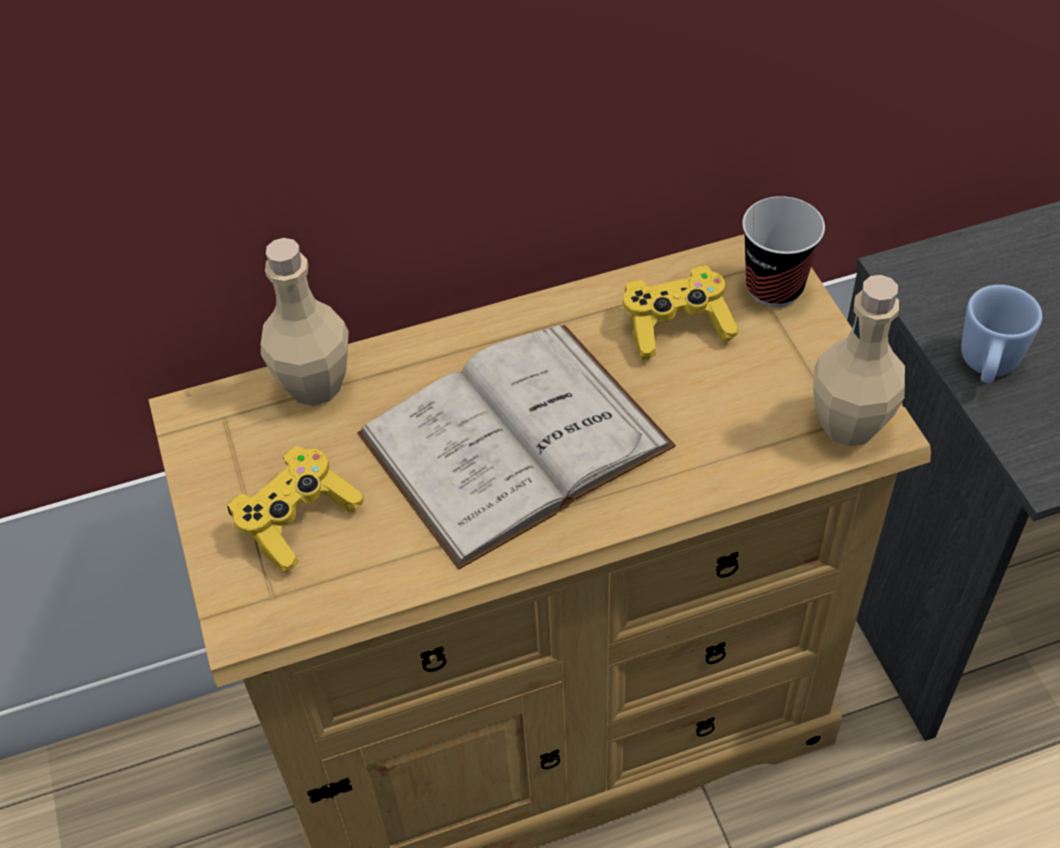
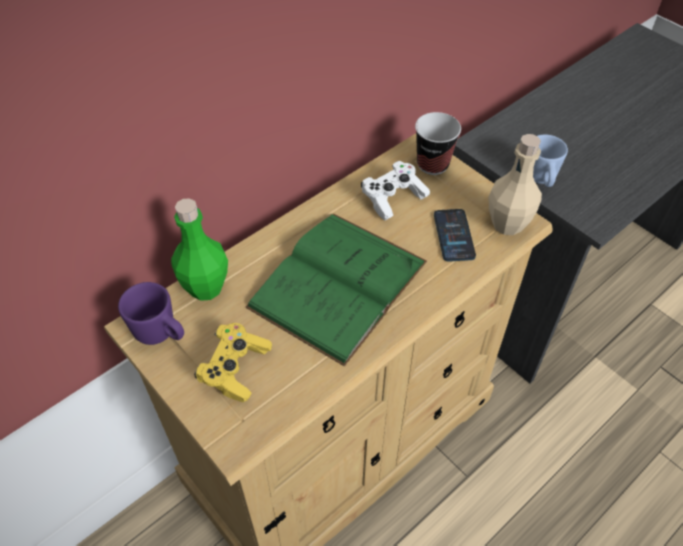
camera: 25 degrees left, 0 degrees up
(219, 435) = (161, 334): none -> purple mug
(315, 385) = (206, 287): beige bottle -> green bottle
(515, 440) = (338, 284): white book -> green book
(676, 326) = (393, 198): yellow game controller -> white game controller
(744, 417) = (454, 235): none -> phone

